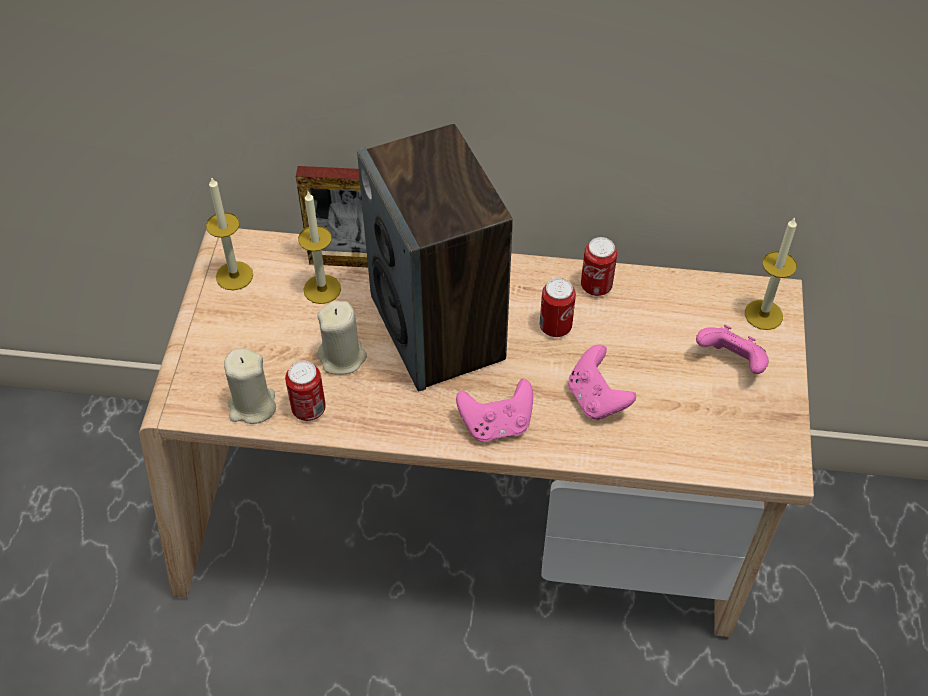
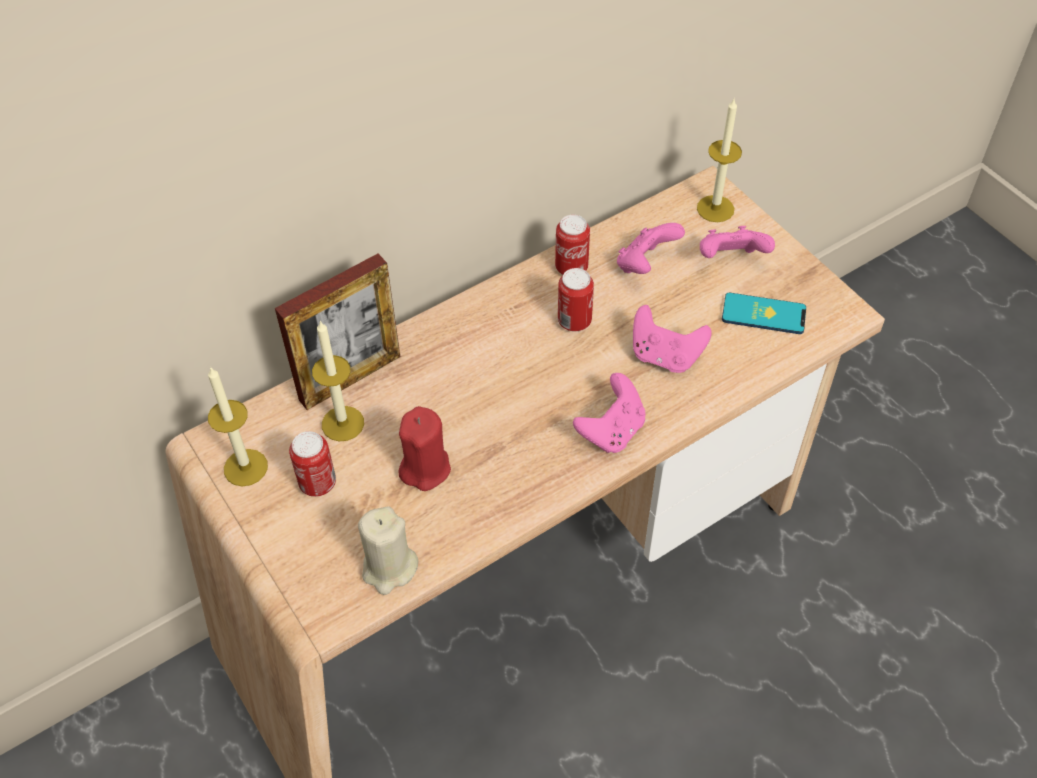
camera: 40 degrees left, 0 degrees up
(309, 409) = (443, 533): can -> can (318, 483)
(342, 357) = (425, 468): beige candle -> red candle
(438, 329) = (482, 387): speaker -> none
(657, 321) = (645, 264): none -> pink game controller
(711, 421) = (763, 314): none -> phone

